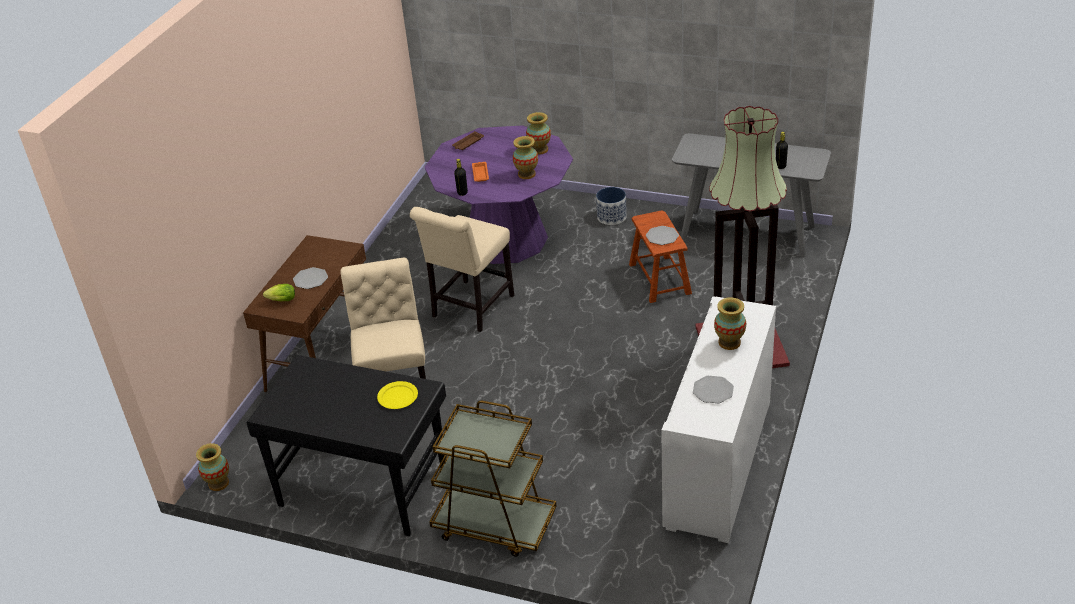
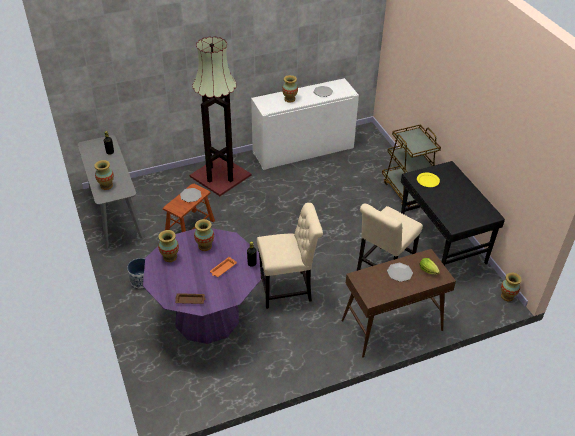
camera: 135 degrees left, 5 degrees up
(712, 147) = (106, 186): none -> vase

